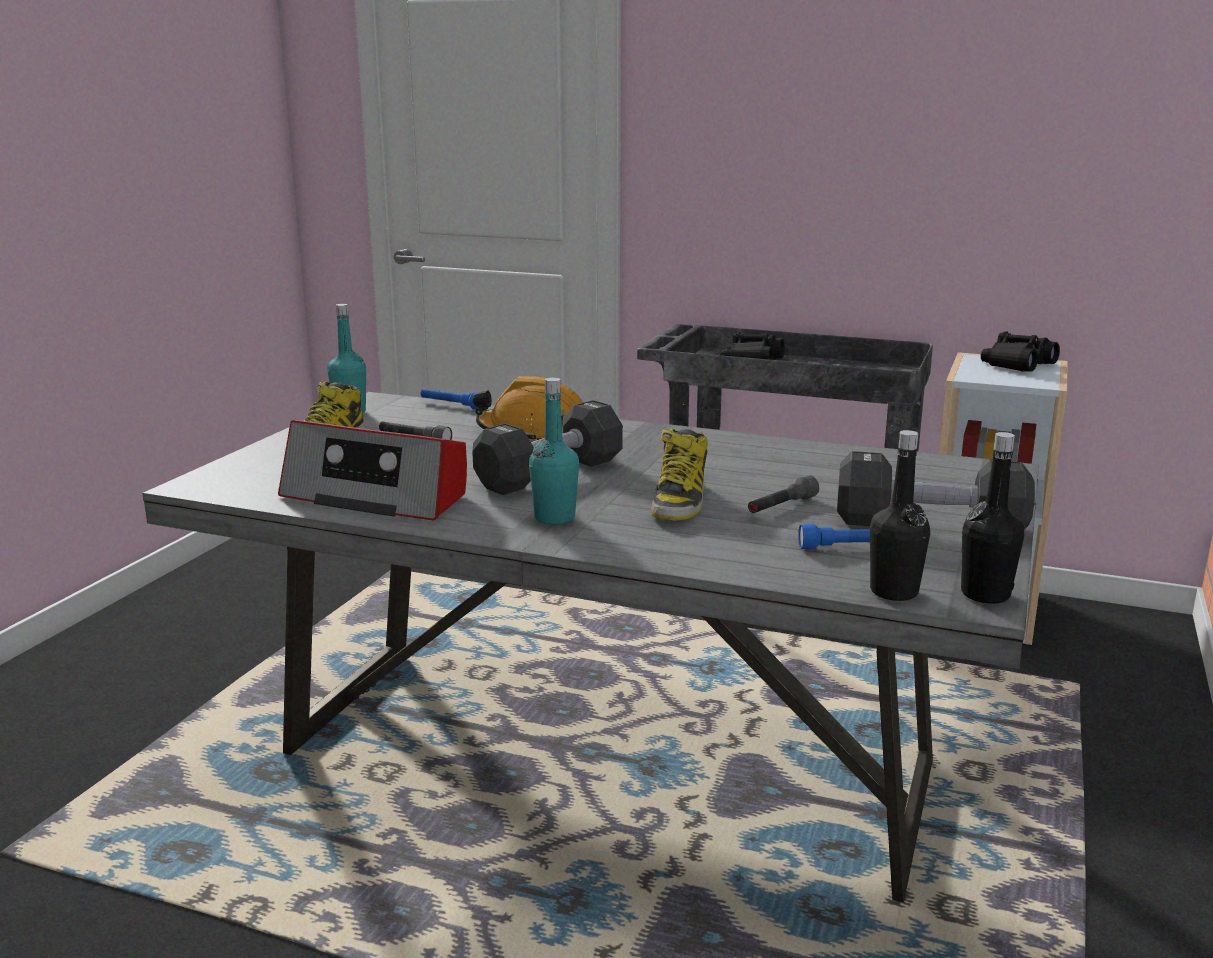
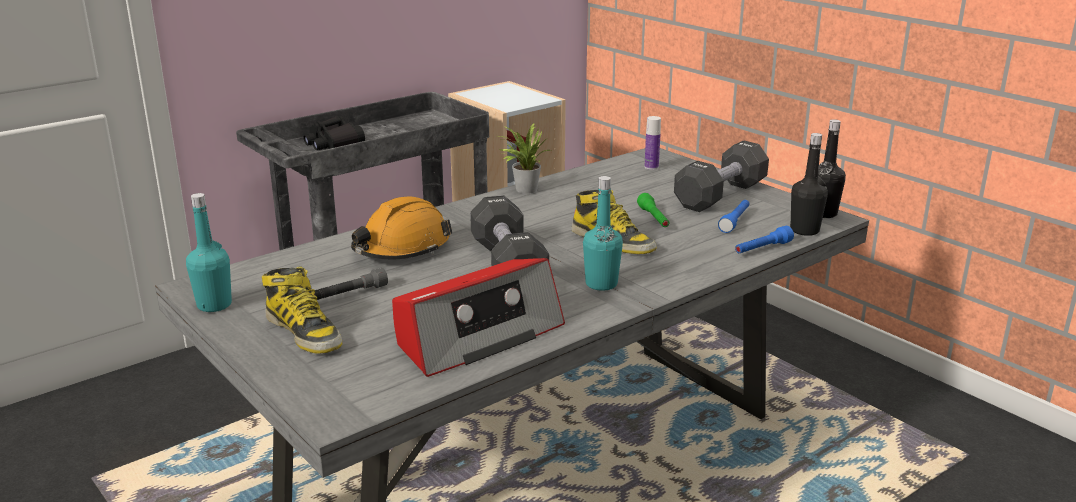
camera: 60 degrees left, 5 degrees up
(452, 405) = (271, 260): blue flashlight -> blue flashlight (762, 249)
(760, 440) = (523, 189): none -> potted plant
(781, 507) = (654, 218): grey flashlight -> green flashlight
(953, 476) = (651, 167): none -> bottle
(1017, 365) = (500, 91): black binoculars -> none

